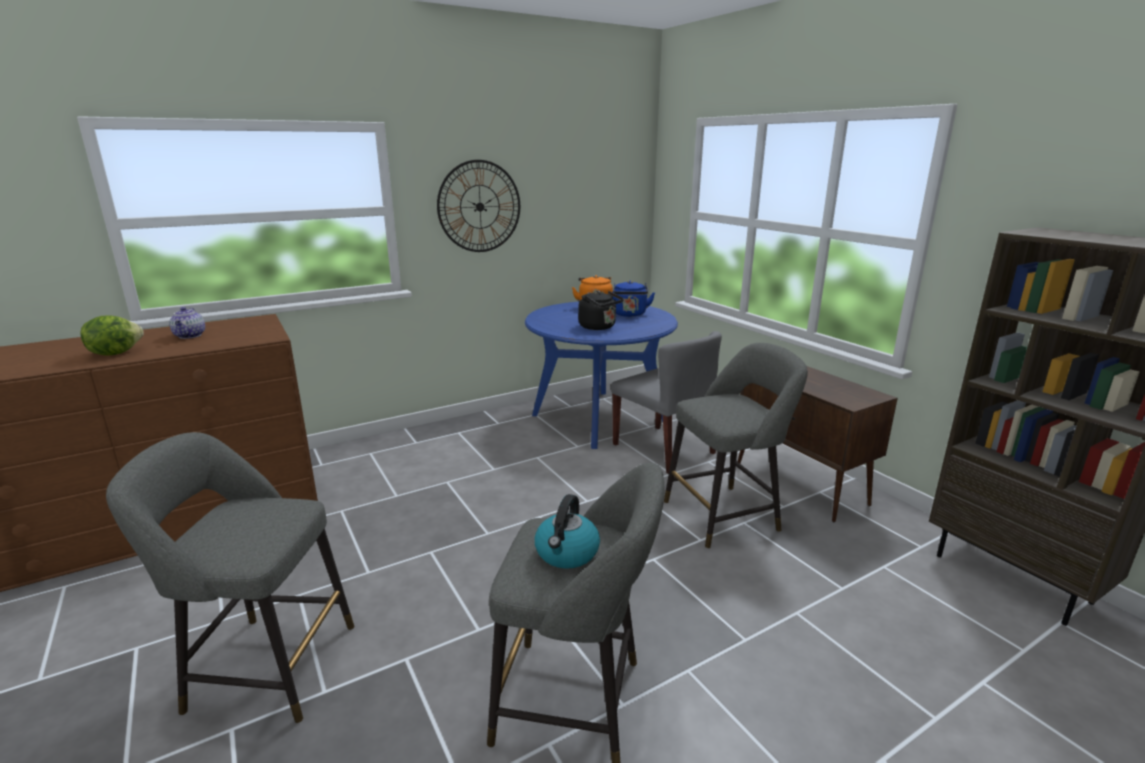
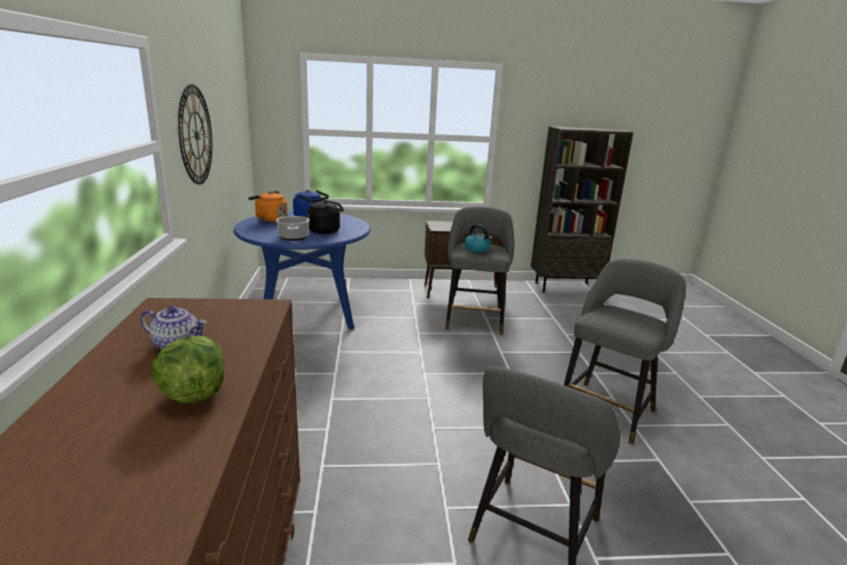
camera: 65 degrees left, 0 degrees up
(555, 324) = (293, 237): none -> cooking pot
(567, 553) = (626, 318): kettle -> kettle (477, 249)
(664, 449) = (382, 308): grey chair -> none

